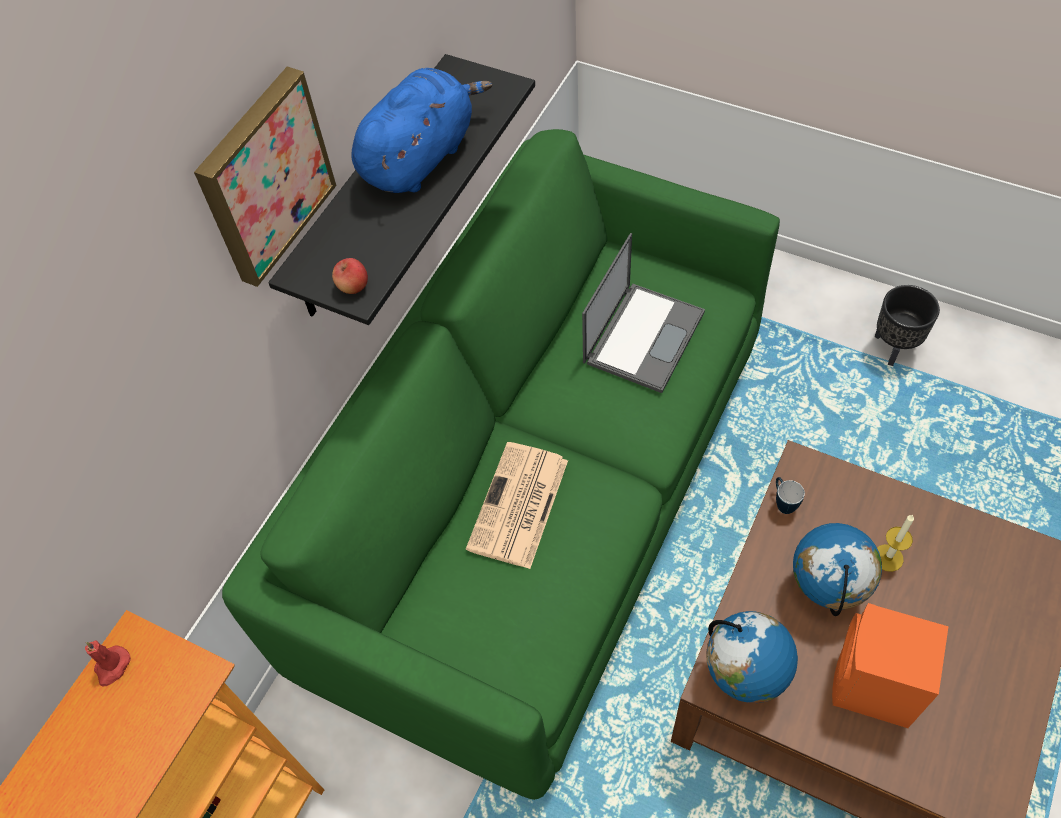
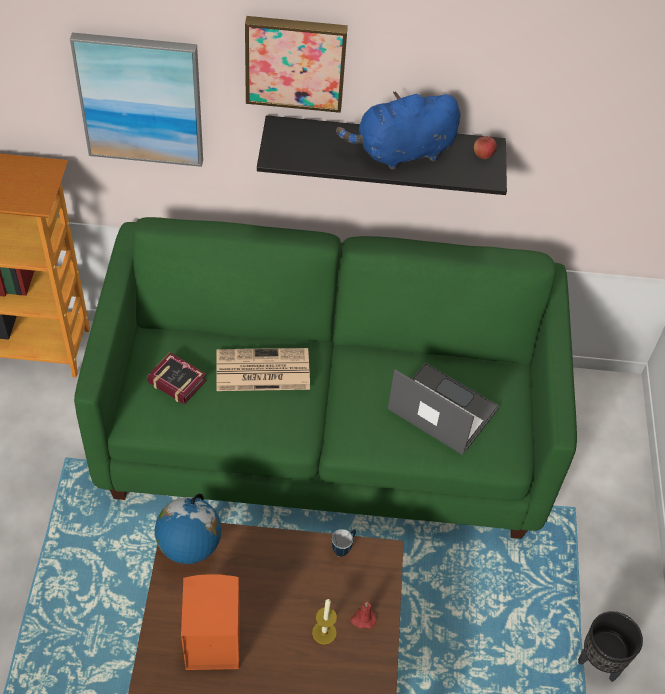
camera: 60 degrees right, 5 degrees down
(112, 667) = (33, 166): red candle -> red candle (363, 619)
(147, 429) = (141, 99): none -> picture
(353, 286) = (278, 153): apple -> apple (483, 155)
(420, 157) = (401, 152): blue plush toy -> blue plush toy turned 150 degrees clockwise
(492, 614) = (176, 379): none -> book
(644, 336) = (441, 408): laptop -> laptop turned 150 degrees counterclockwise
(825, 590) = (279, 593): globe -> none

